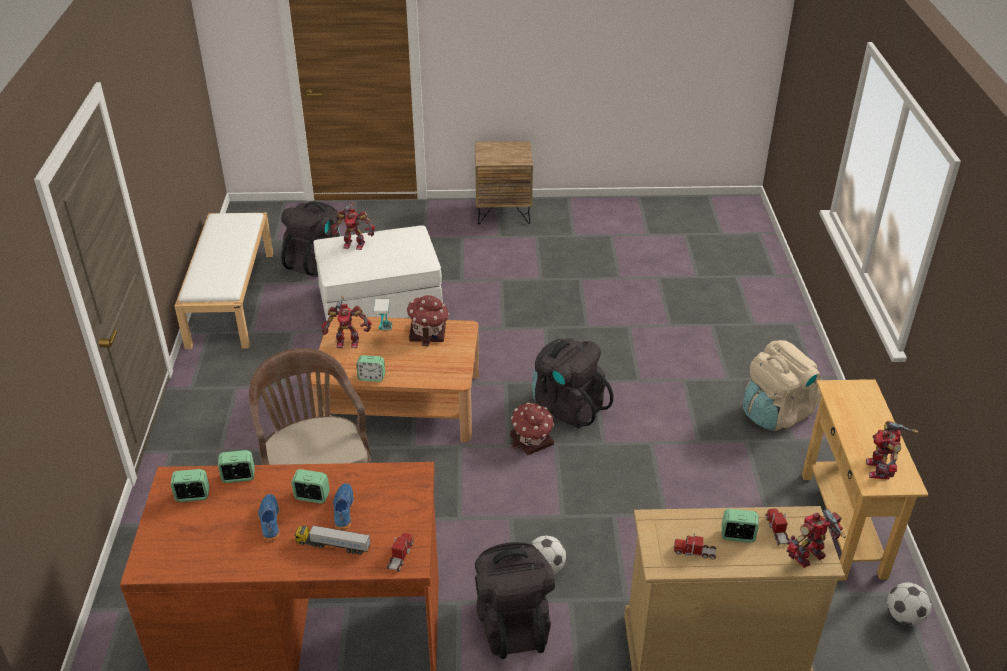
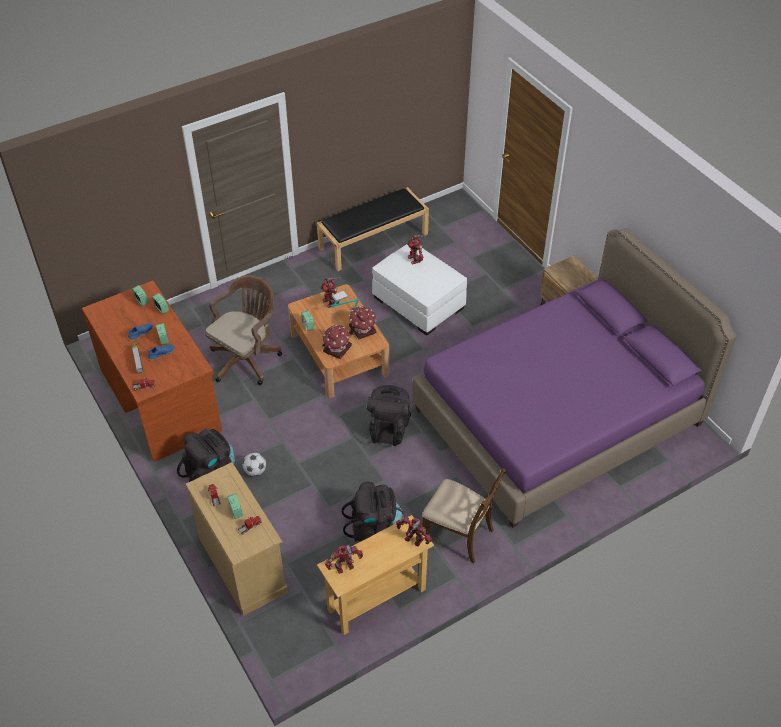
camera: 60 degrees right, 10 degrees up
(231, 298) = (373, 240): white bench -> black bench
(316, 261) = (435, 255): black backpack -> black backpack (374, 527)
(532, 441) = (348, 424): toy house -> toy house (337, 349)
(649, 275) = (557, 416): none -> purple bed
(776, 413) = (459, 535): beige backpack -> brown chair
(809, 557) = (237, 546): toy robot -> toy robot (413, 540)
(904, 616) = (318, 650): football -> none

